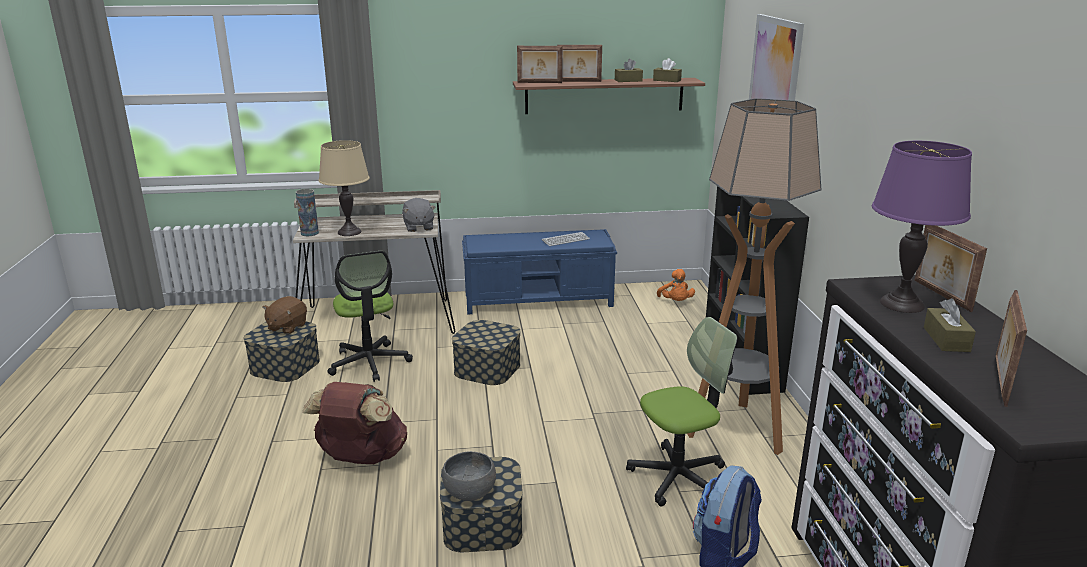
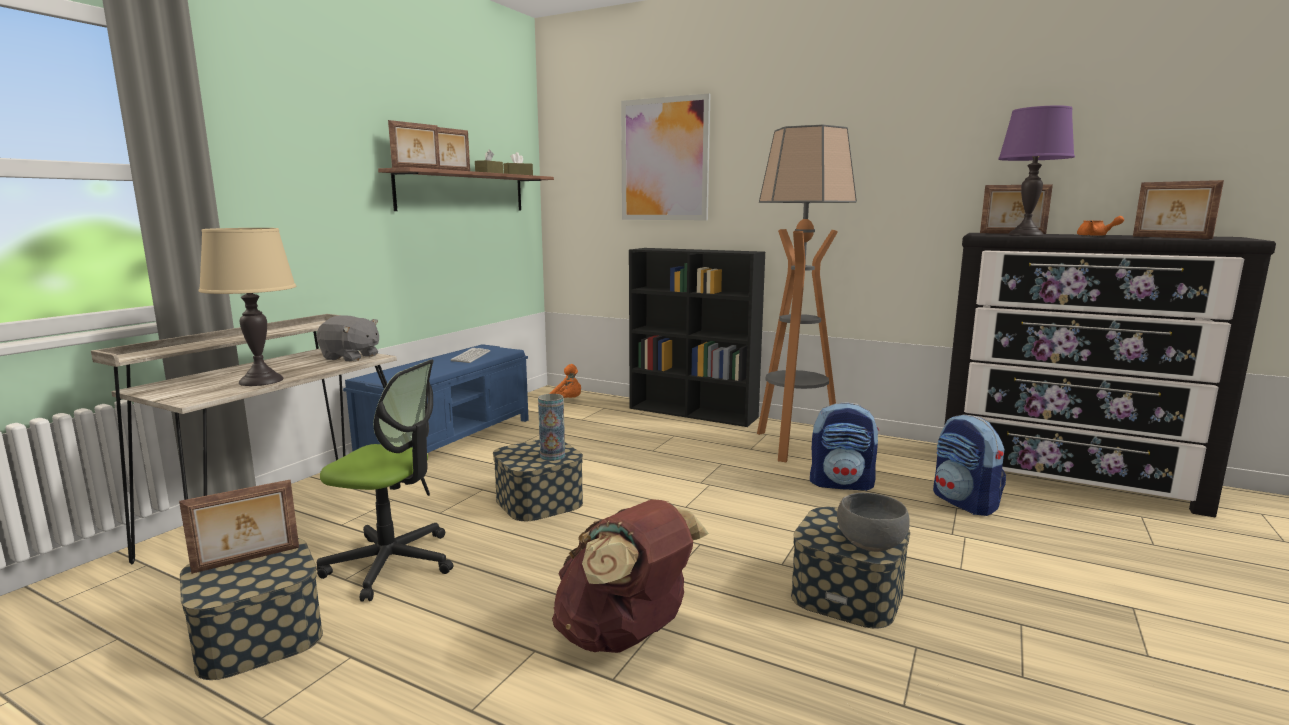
camera: 55 degrees left, 10 degrees down
(287, 327) = (247, 560): brown plush toy -> picture frame
(309, 233) = (190, 396): vase -> vase (552, 456)
(678, 477) = (842, 484): office chair -> backpack
(946, 339) = (1095, 236): brown tissue box -> orange teapot

